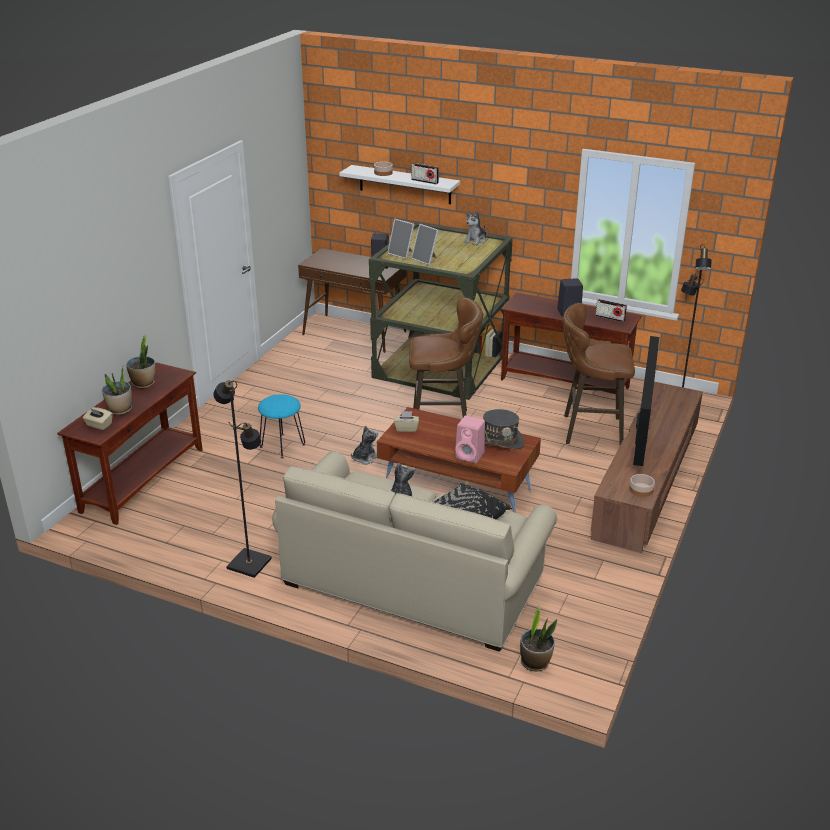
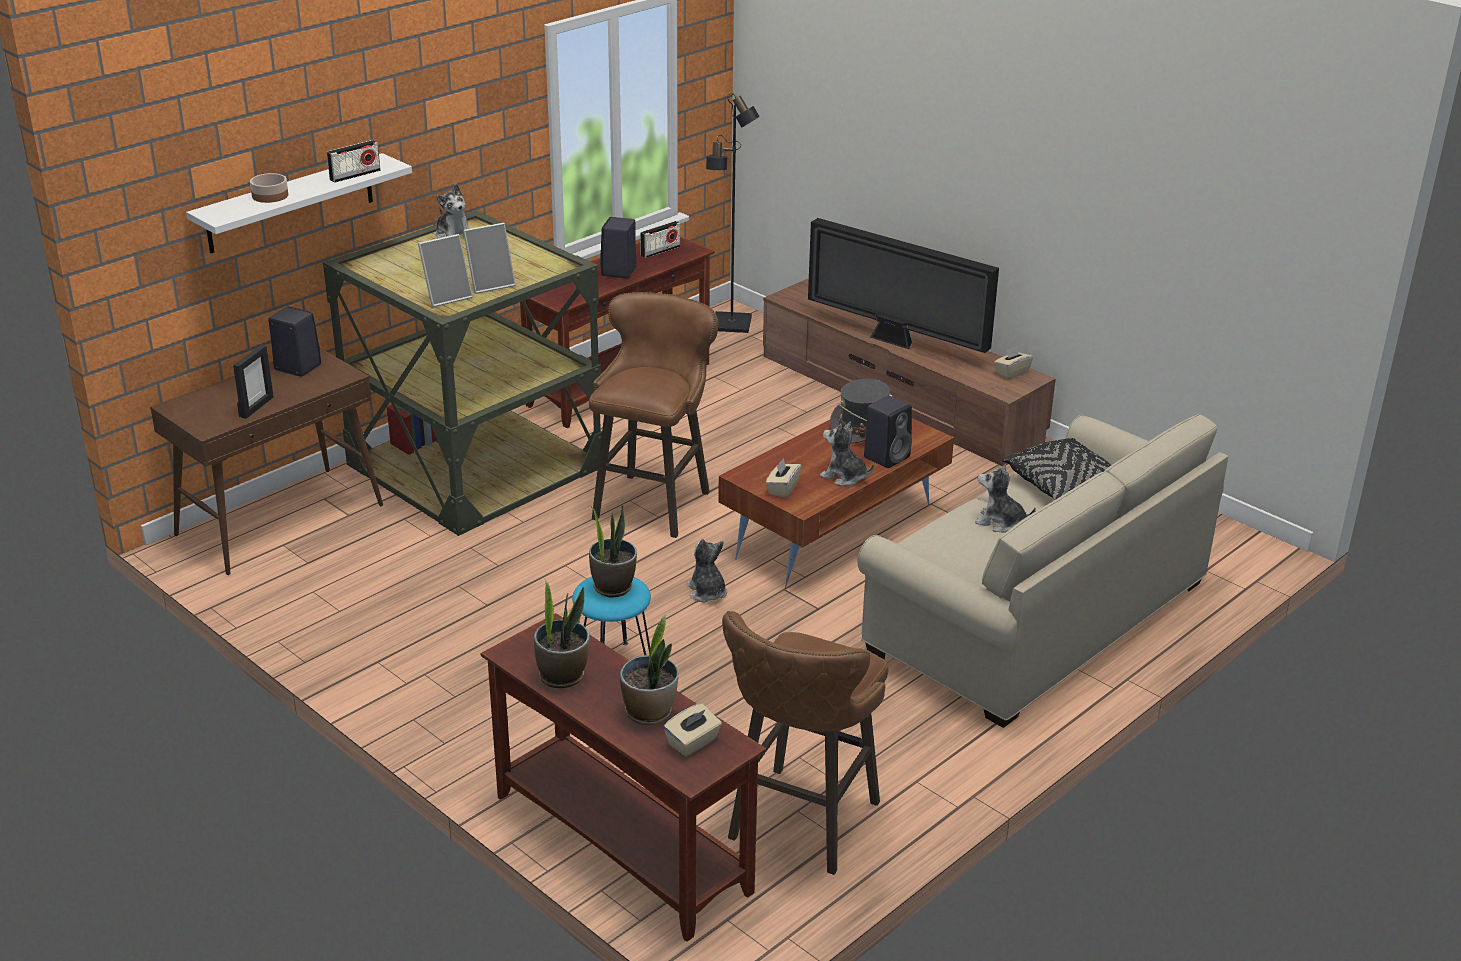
camera: 70 degrees left, 0 degrees up
(249, 564) = (937, 754): black floor lamp -> none
(336, 266) = (256, 407): none -> picture frame
(435, 445) = (844, 477): none -> plush toy
(470, 456) = (887, 456): pink speaker -> black speaker
(535, 662) = (1224, 564): potted plant -> potted plant (613, 587)
(589, 430) = (756, 400): brown stool -> brown stool (801, 824)
(640, 489) = (1011, 373): bowl -> beige tissue box

